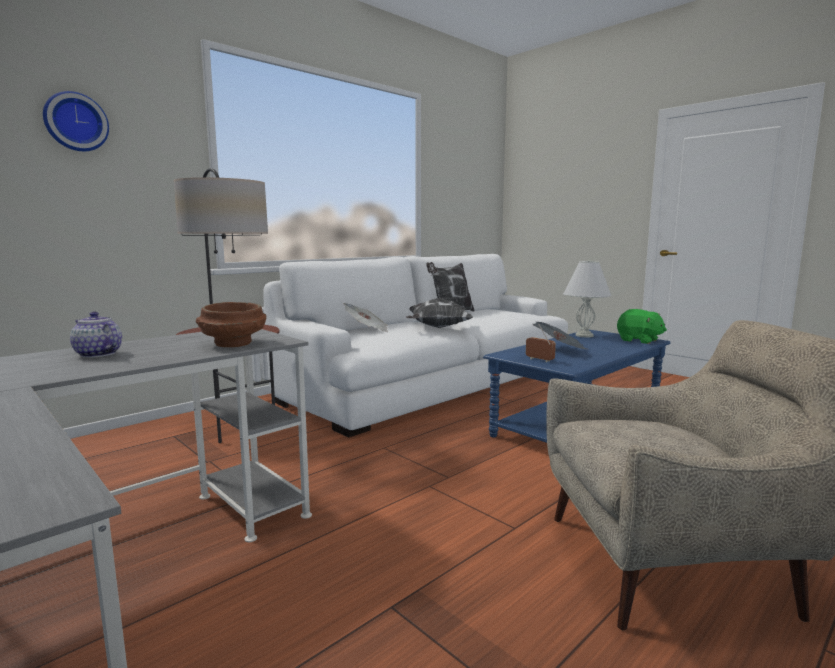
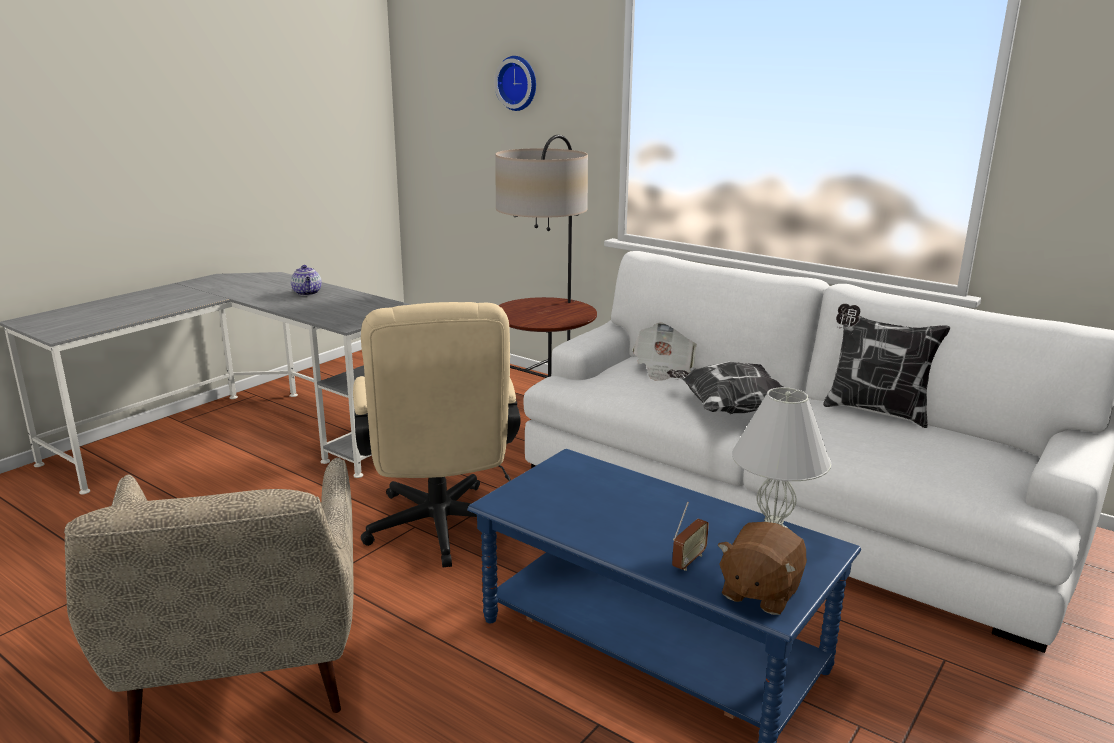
camera: 80 degrees right, 10 degrees up
(97, 354) = (307, 293): teapot -> teapot turned 135 degrees clockwise
(234, 344) = (337, 315): brown bowl -> none
(442, 475) = (439, 532): none -> beige office chair
(539, 360) = (542, 483): radio -> radio (688, 561)
(560, 350) = (617, 502): newspaper -> none
(639, 340) = (759, 592): green plush toy -> brown plush toy

